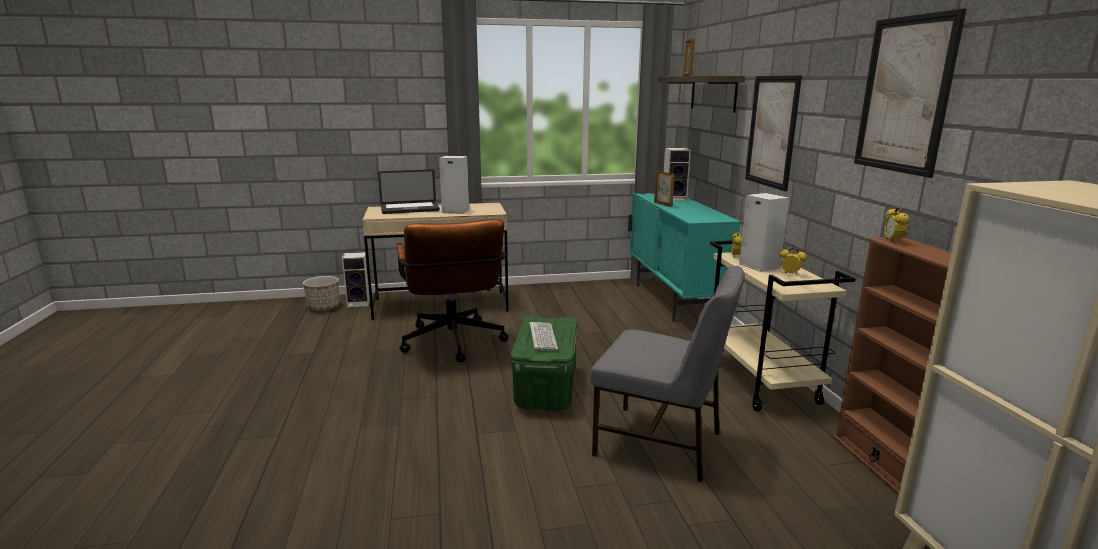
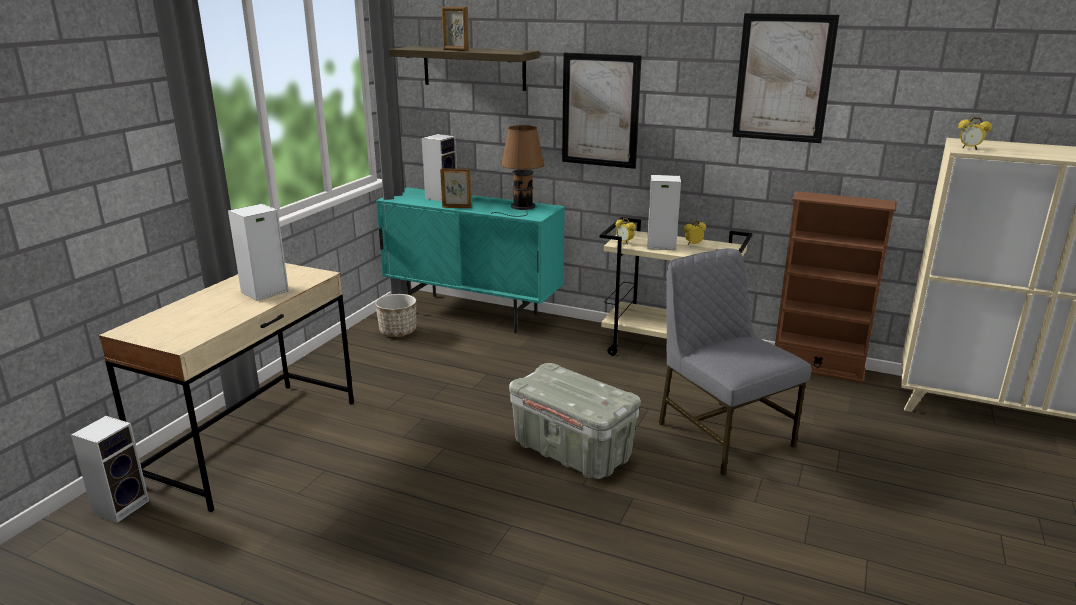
camera: 55 degrees left, 5 degrees up
(324, 307) = (75, 546): planter -> planter (398, 332)
(410, 209) = (188, 313): laptop -> none
(454, 345) = (393, 470): brown office chair -> none
(543, 337) = (580, 393): keyboard -> none
(545, 389) = (571, 451): green storage box -> grey storage box
(660, 444) = (722, 434): grey chair -> grey chair turned 90 degrees counterclockwise
(705, 214) = (521, 207): none -> brown table lamp
(892, 241) = (810, 197): alarm clock -> alarm clock (970, 148)

